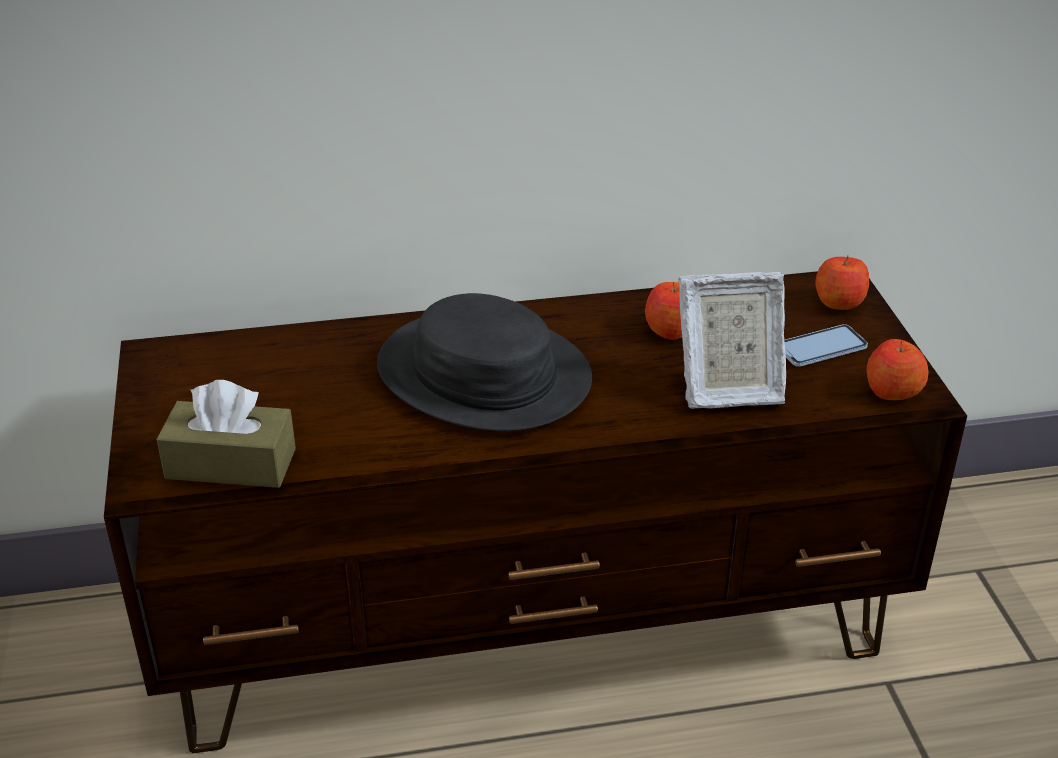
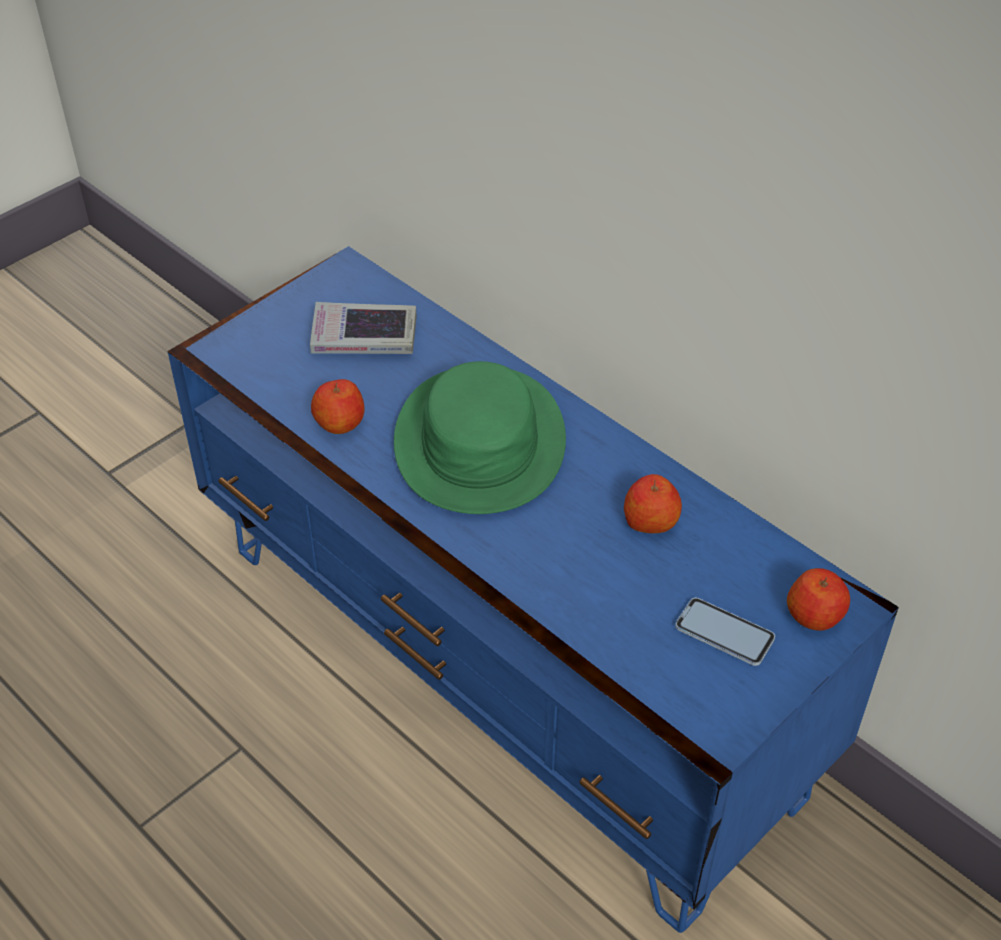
camera: 55 degrees right, 10 degrees up
(231, 463) = (263, 374): brown tissue box -> none
(264, 382) = (364, 337): none -> book
(483, 374) = (479, 442): black hat -> green hat
(530, 628) = (502, 669): brown tv stand -> blue tv stand
(727, 390) = (597, 596): picture frame -> none
(892, 390) = (705, 712): apple -> apple (339, 422)

